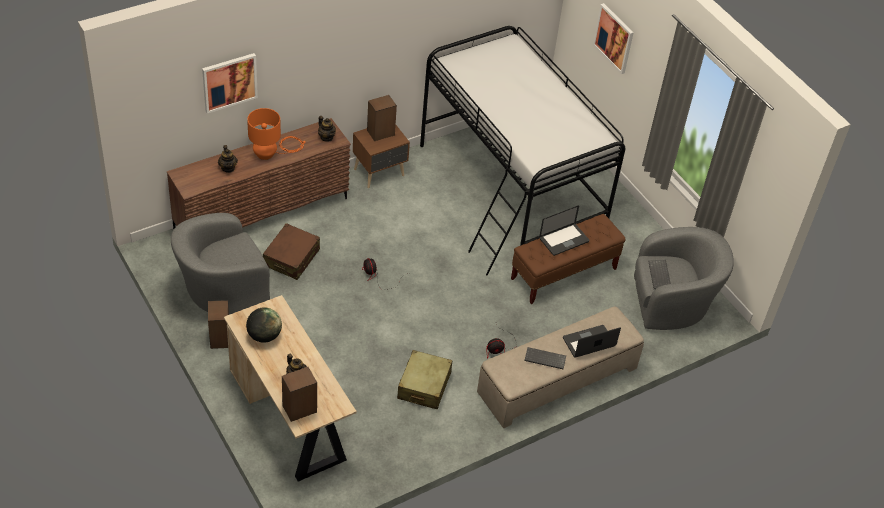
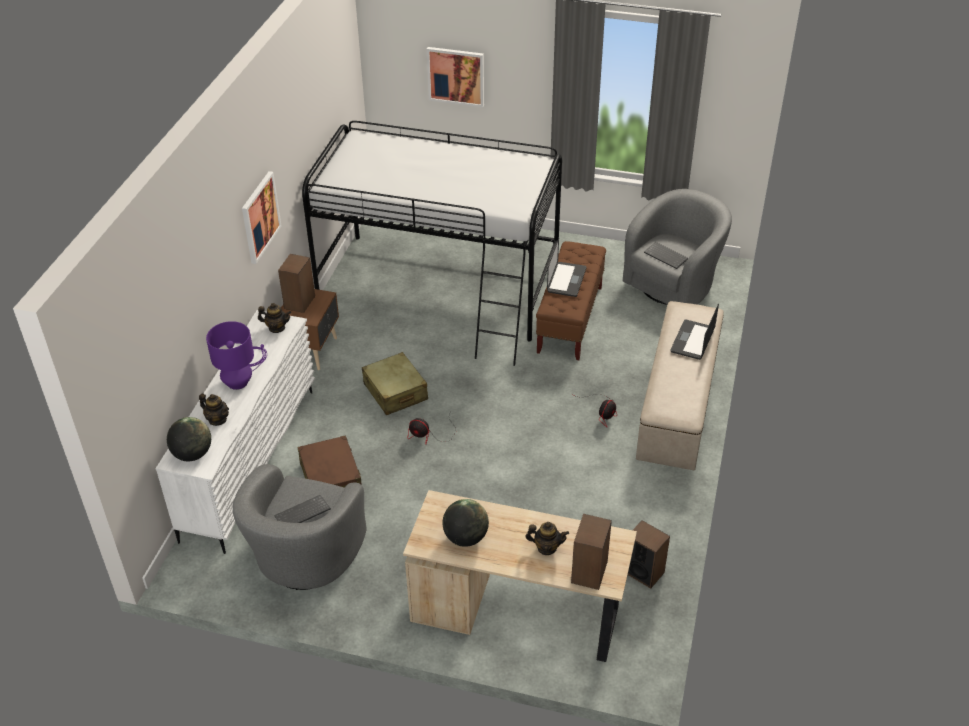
camera: 40 degrees left, 5 degrees down
(192, 178) = (193, 454): none -> globe
(220, 338) = (361, 601): speaker -> speaker (644, 572)
(229, 82) = (176, 311): picture -> picture (260, 217)
(263, 215) = (251, 463): brown dresser -> white dresser
(275, 150) = (243, 372): orange table lamp -> purple table lamp
(424, 386) = (591, 490): beige suitcase -> beige suitcase (395, 392)
(544, 359) = (682, 379): keyboard -> keyboard (302, 514)

